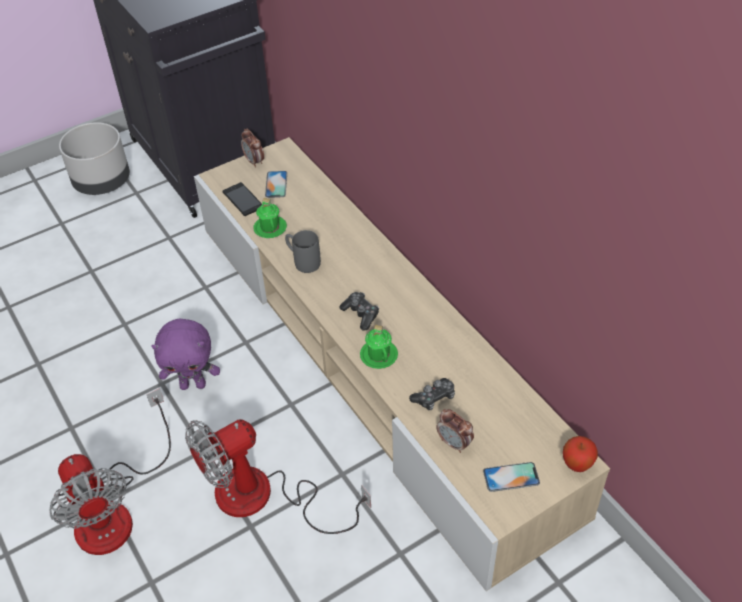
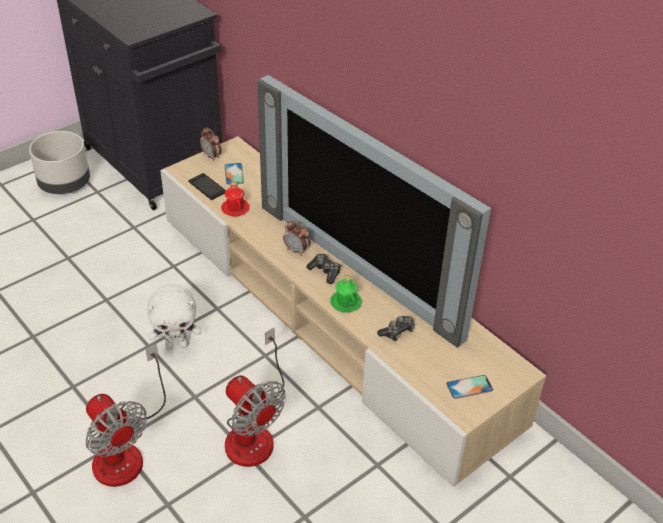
camera: 10 degrees left, 5 degrees down
(193, 384) = (177, 345): purple plush toy -> white plush toy
(263, 498) = (254, 430): fan -> fan turned 90 degrees counterclockwise
(270, 228) = (235, 208): green mug -> red mug
(302, 261) = (268, 233): grey mug -> none
(409, 306) = (364, 264): none -> television
(454, 443) = (419, 365): alarm clock -> alarm clock (296, 250)
(576, 465) = (520, 374): apple -> none

